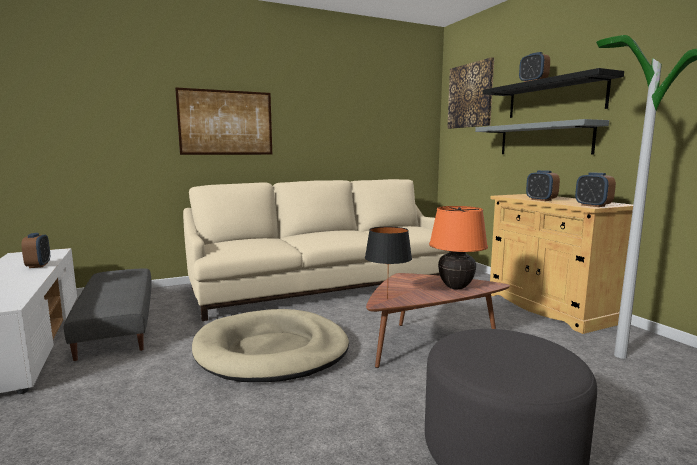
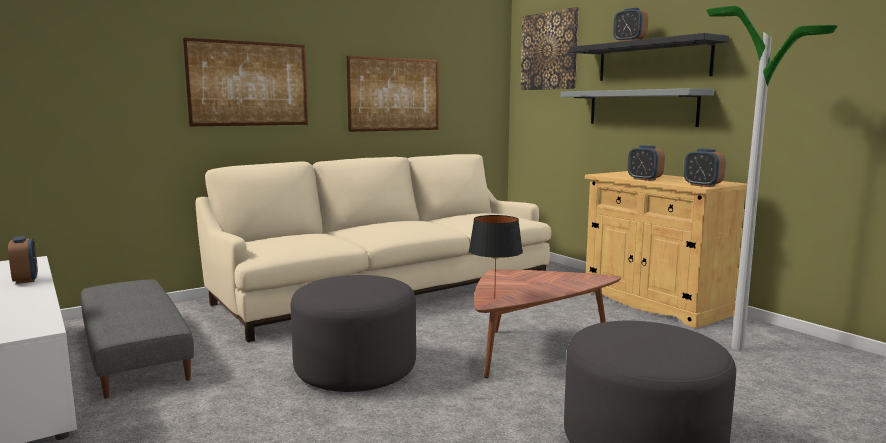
camera: 10 degrees left, 0 degrees up
(272, 351) = (356, 369): beige dog bed -> grey ottoman
(343, 132) = (394, 94): none -> picture
(455, 287) = (564, 282): orange table lamp -> none

